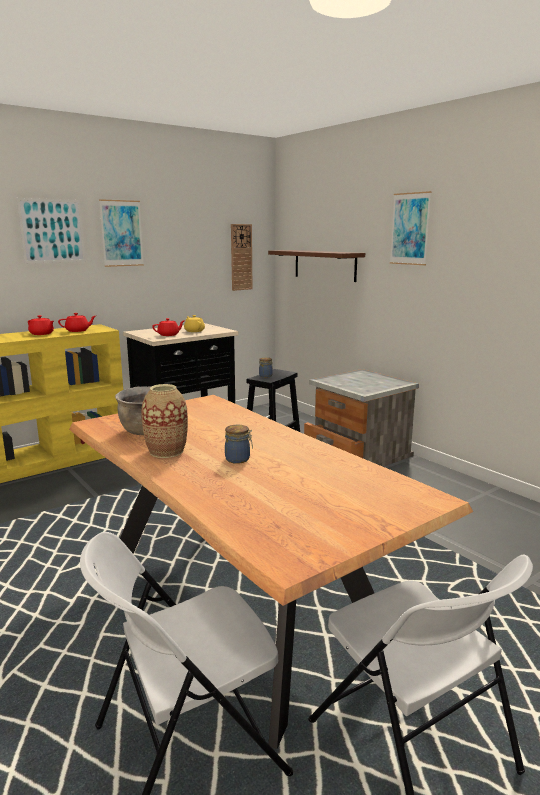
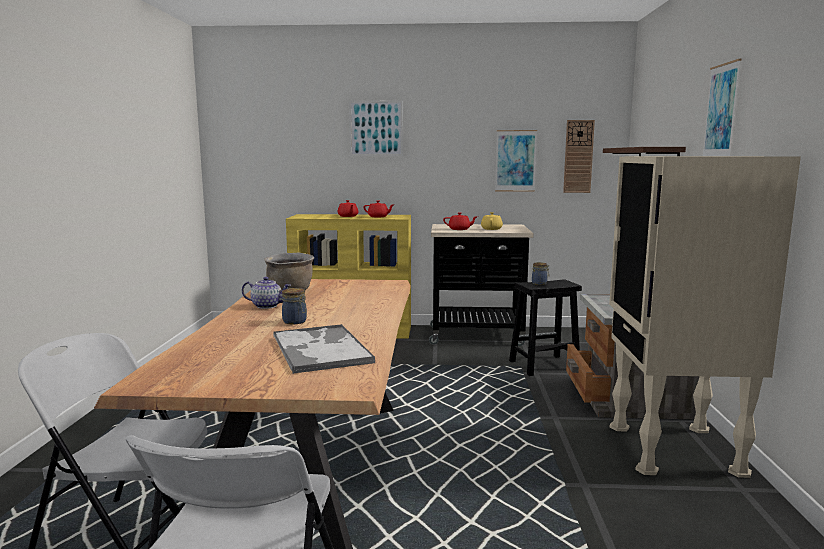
camera: 40 degrees right, 5 degrees down
(121, 233) = (440, 130): picture -> picture (515, 161)
(166, 451) = (267, 306): vase -> teapot
(328, 477) = (320, 349): none -> tray
(426, 481) = (673, 449): none -> beige cabinet

